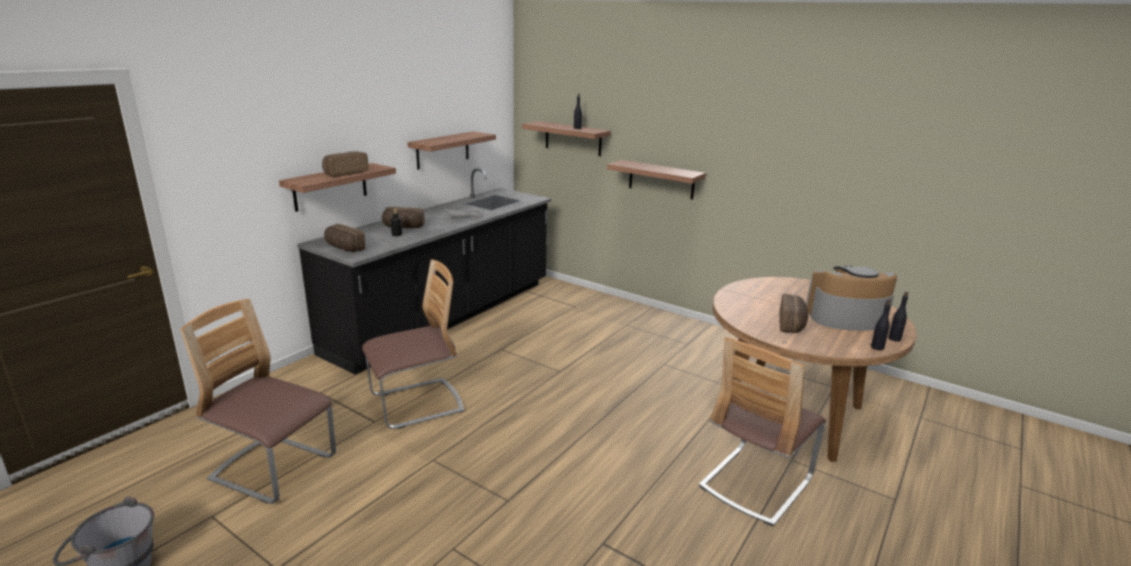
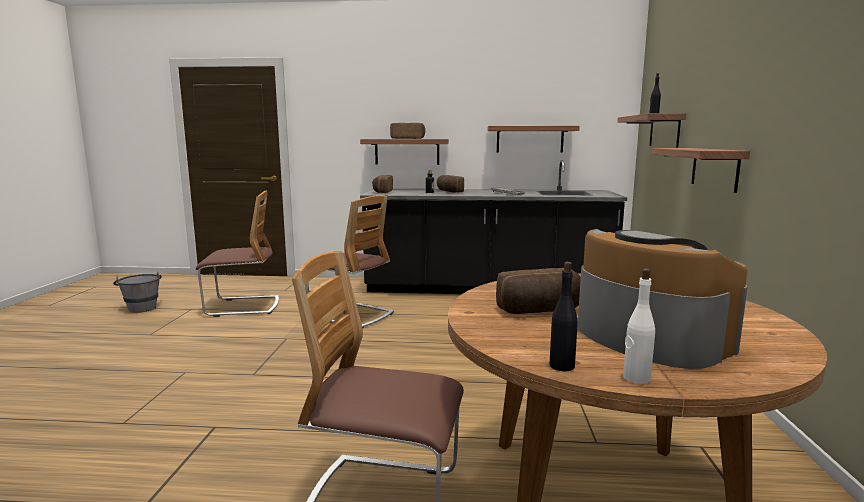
camera: 60 degrees right, 10 degrees down
(274, 469) = (243, 307): chair -> chair turned 90 degrees clockwise
(894, 339) = (636, 378): black bottle -> white bottle

